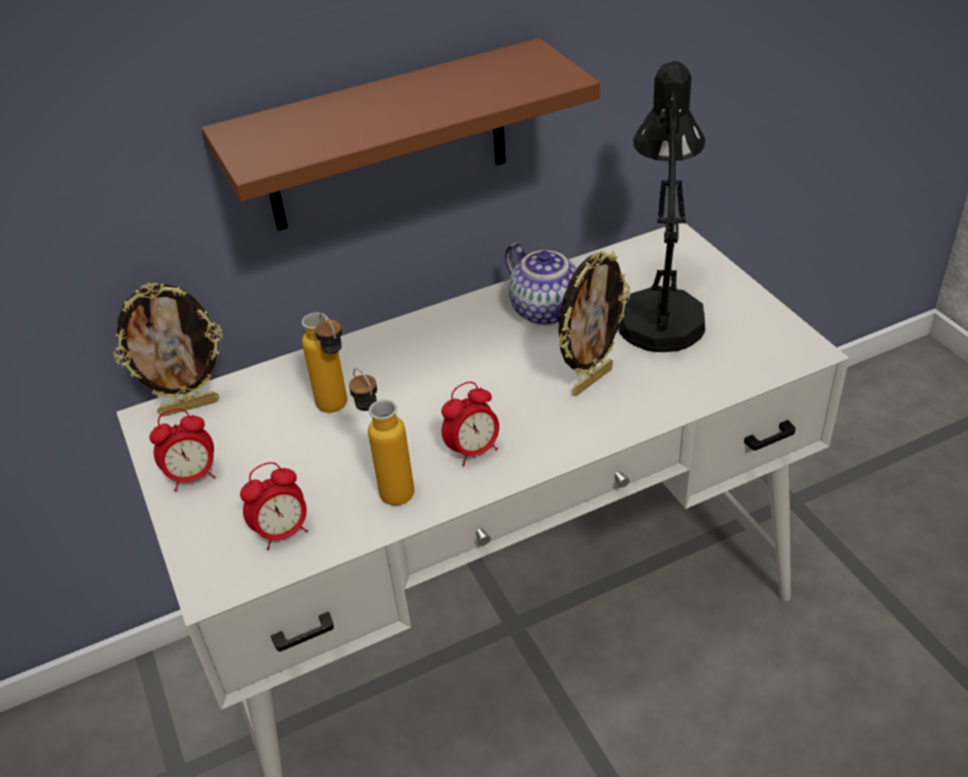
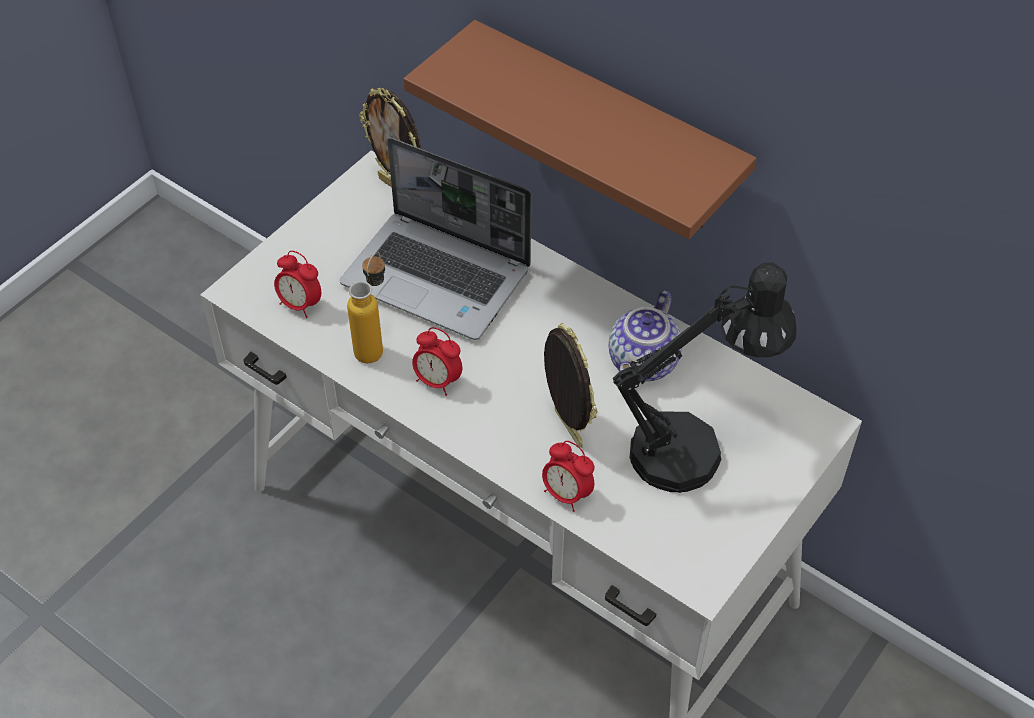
camera: 60 degrees right, 10 degrees up
(193, 476) = (328, 228): alarm clock -> alarm clock (566, 494)
(338, 410) = (439, 277): bottle -> laptop
(591, 380) = (565, 428): picture frame -> picture frame turned 135 degrees counterclockwise

